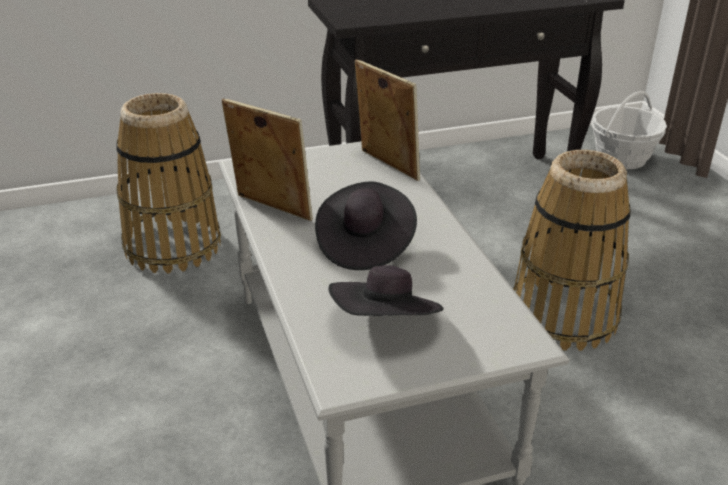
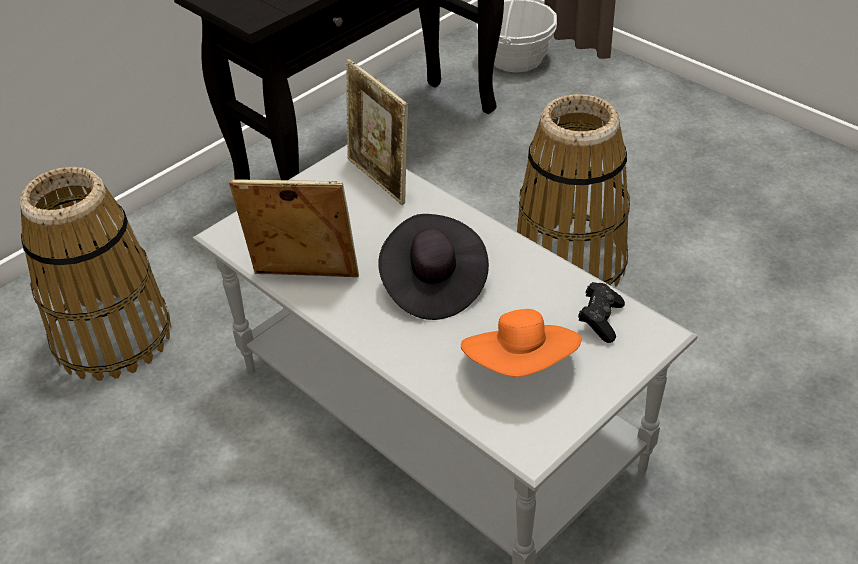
camera: 25 degrees left, 10 degrees up
(386, 166) = (380, 180): picture frame -> picture frame turned 150 degrees counterclockwise
(386, 324) = (521, 366): black hat -> orange hat
(485, 316) = (600, 320): none -> black game controller

